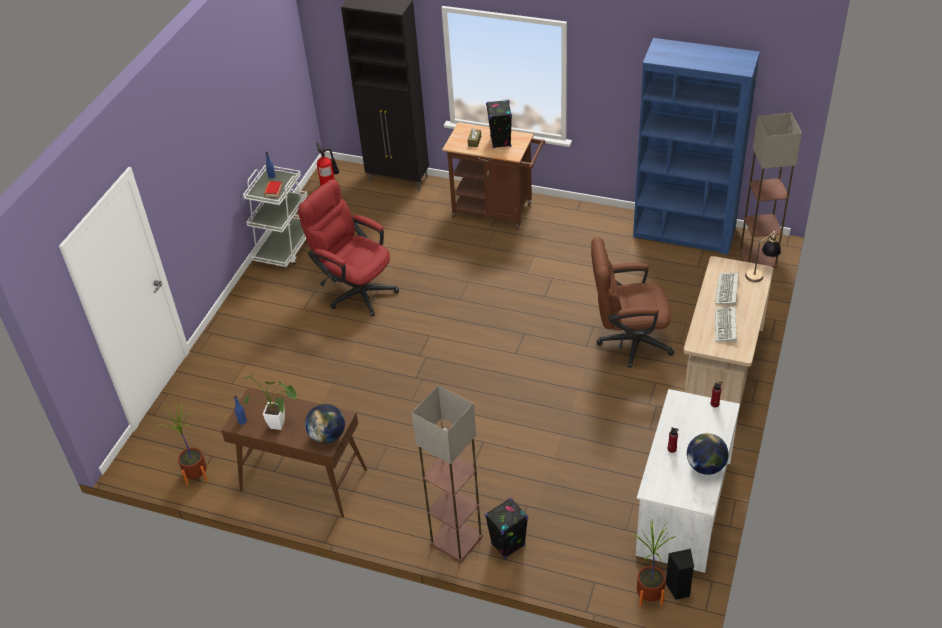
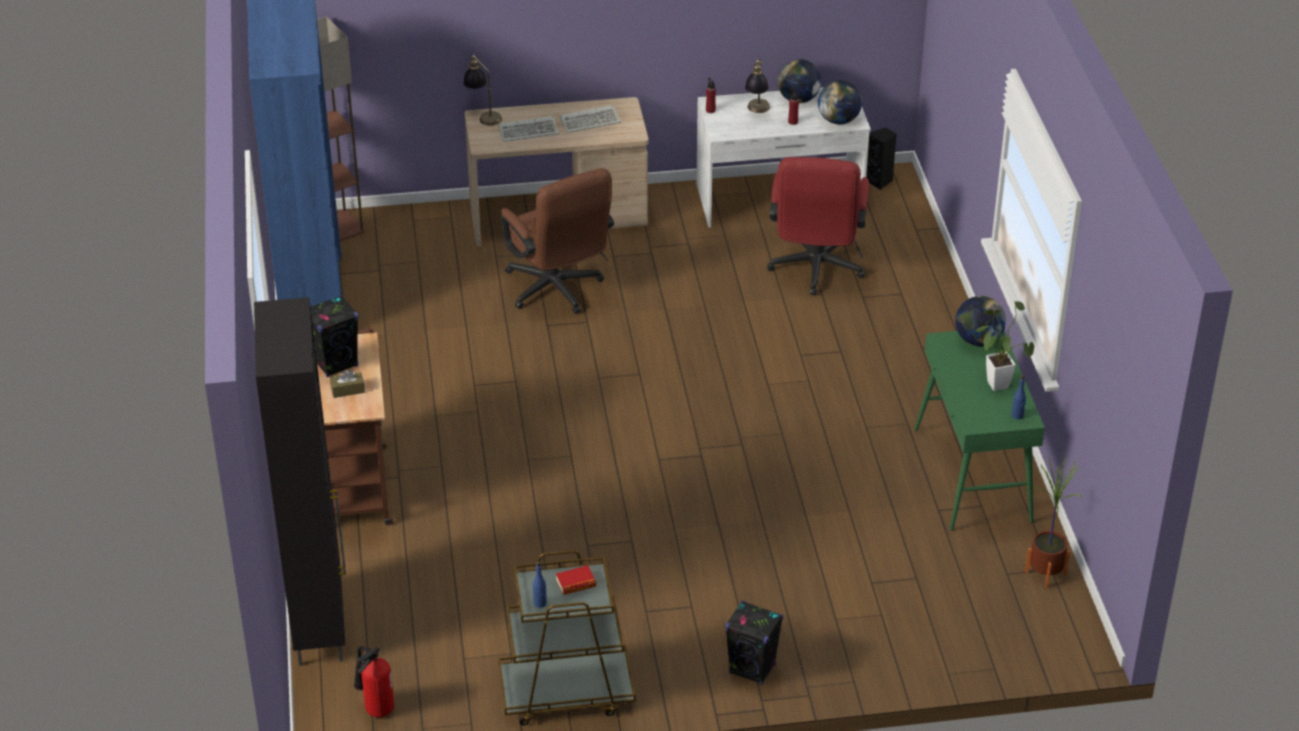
camera: 120 degrees left, 5 degrees down
(285, 246) = (566, 693): white cart -> brown cart
(303, 480) = (973, 476): brown console table -> green console table
(356, 290) = (615, 567): red office chair -> red office chair (815, 271)
(455, 540) = (947, 331): floor lamp -> none
(508, 545) = (922, 294): black speaker -> black speaker (753, 669)
(649, 596) = (901, 195): potted plant -> none
(659, 480) = (838, 120): none -> globe
(698, 432) = (757, 112): none -> table lamp

